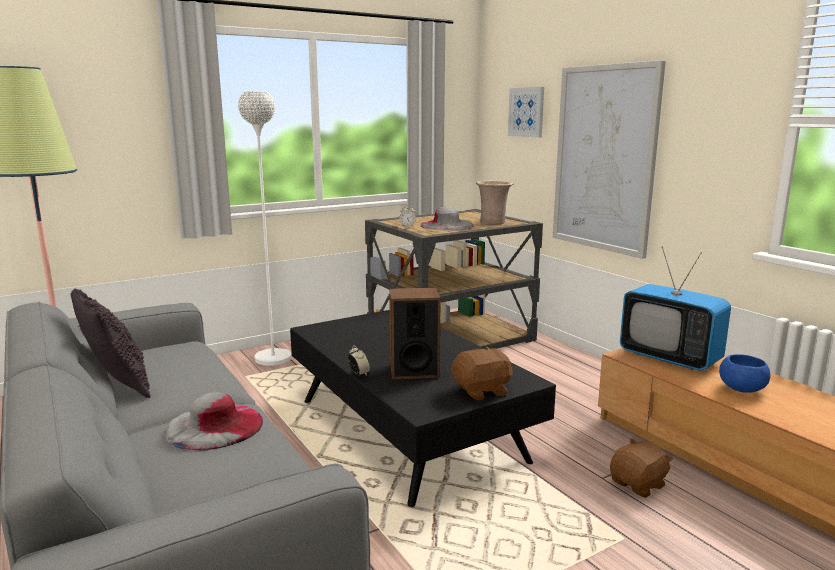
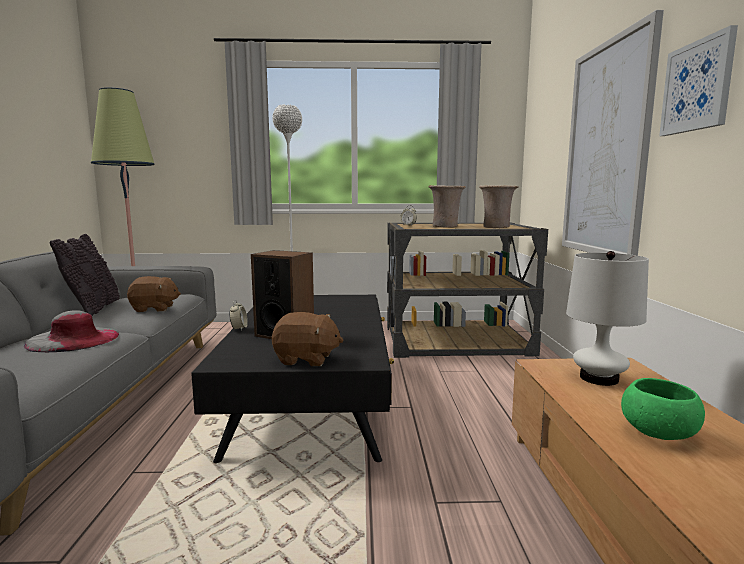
camera: 30 degrees right, 5 degrees down
(446, 225) = (446, 226): grey hat -> beige vase
(526, 112) = (552, 118): picture -> picture (697, 86)
(638, 485) = (470, 526): brown plush toy -> brown plush toy (154, 309)
(669, 358) = (599, 378): television -> white table lamp
(742, 389) = (658, 433): blue bowl -> green bowl

